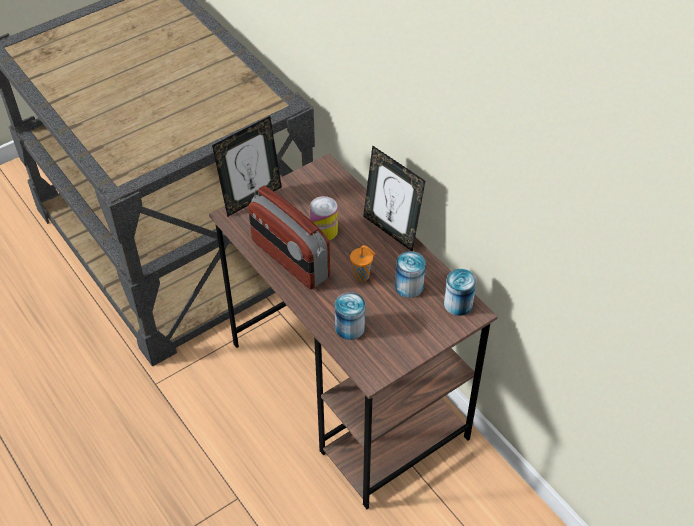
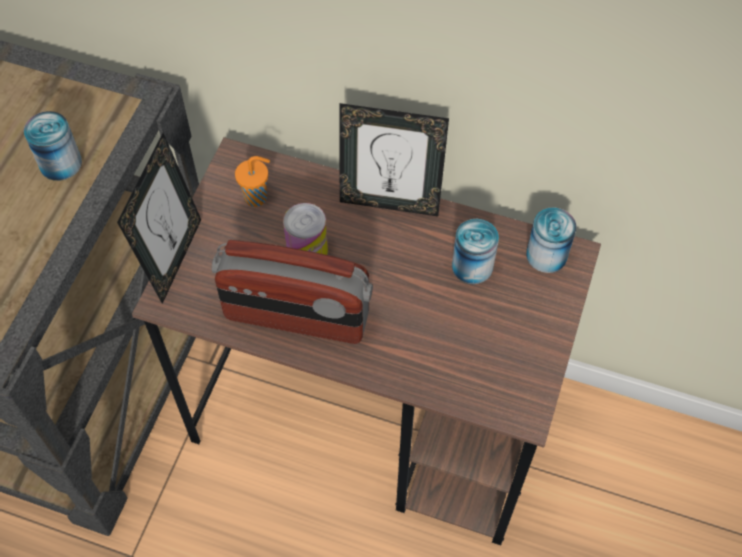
camera: 35 degrees left, 10 degrees up
(350, 328) = (448, 366): can -> can (60, 163)
(362, 276) = (405, 285): orange cup -> orange cup (257, 197)

